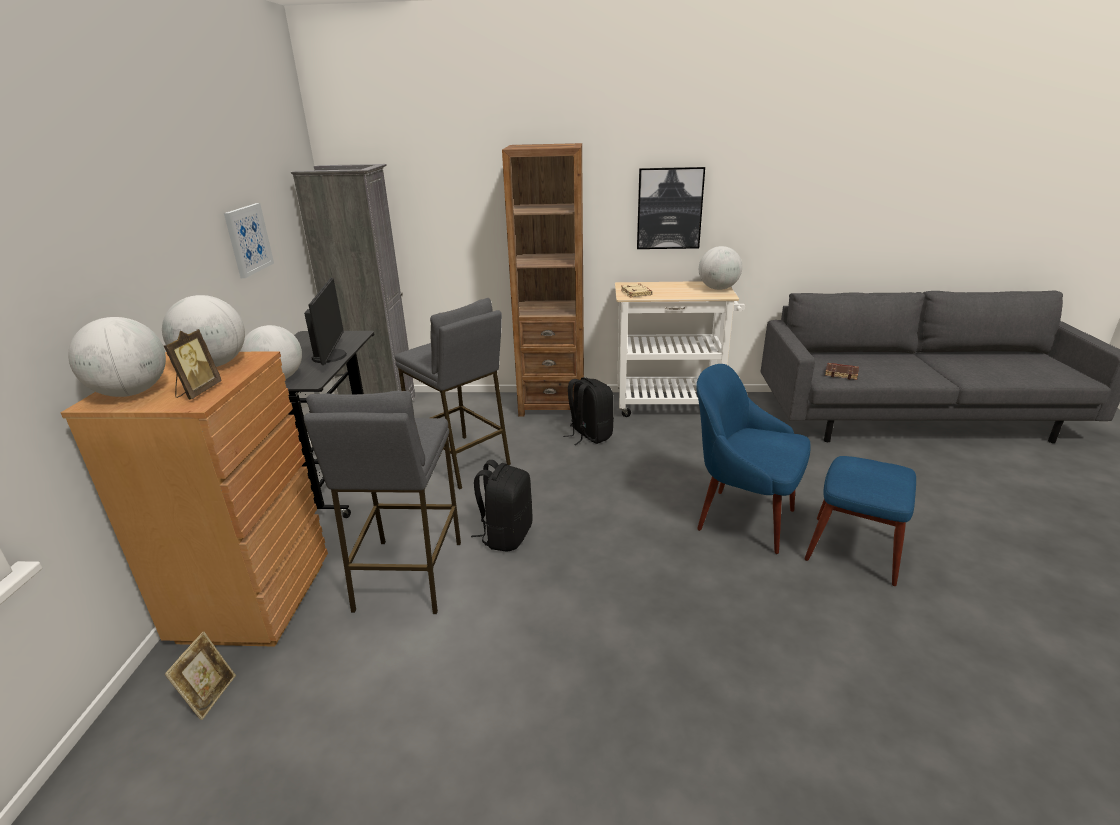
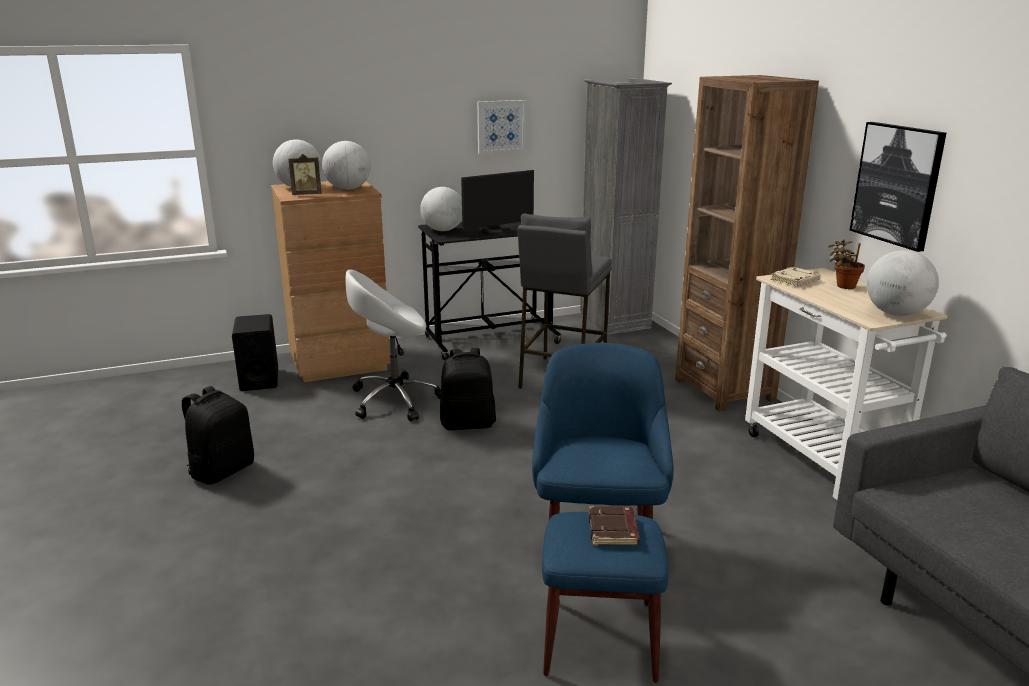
camera: 65 degrees right, 5 degrees down
(210, 695) = (259, 379): picture frame -> black speaker
(407, 575) = (393, 400): grey stool -> white office chair
(589, 435) = (681, 424): black backpack -> black backpack (222, 471)
(657, 286) = (843, 286): none -> potted plant
(841, 373) = (939, 507): brown book -> brown book (614, 530)

